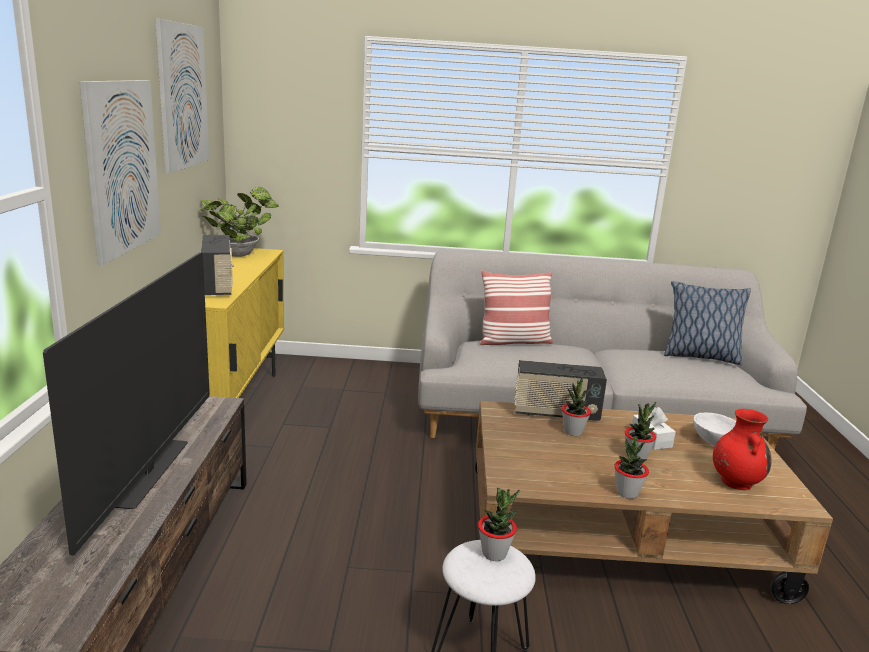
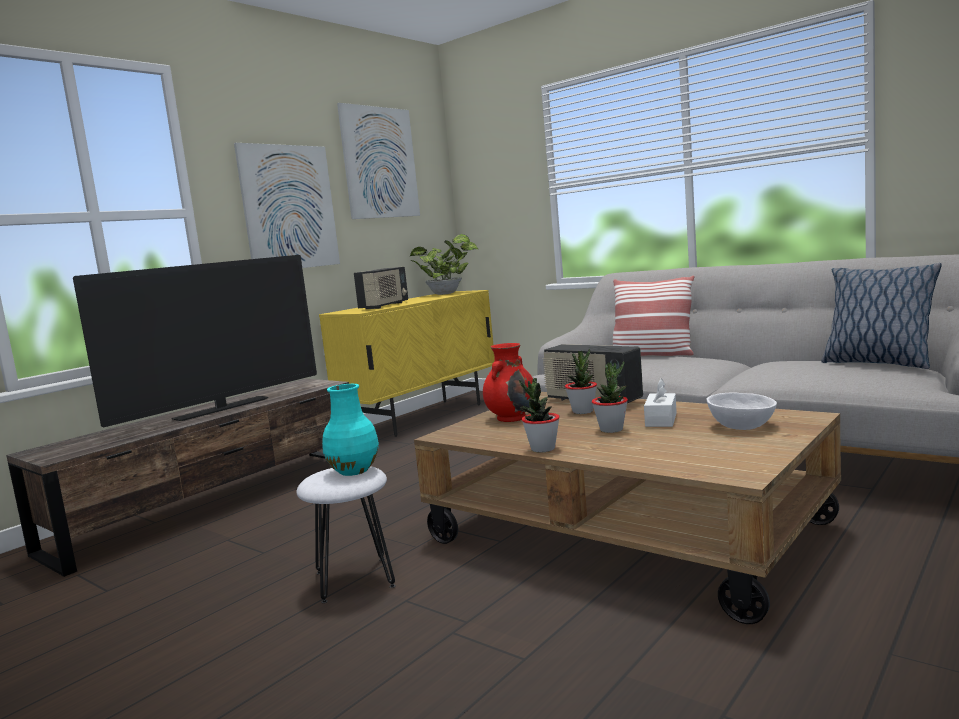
camera: 40 degrees right, 10 degrees down
(494, 553) = (354, 471): potted plant -> turquoise vase
(735, 481) = (692, 453): red vase -> red vase (512, 417)

